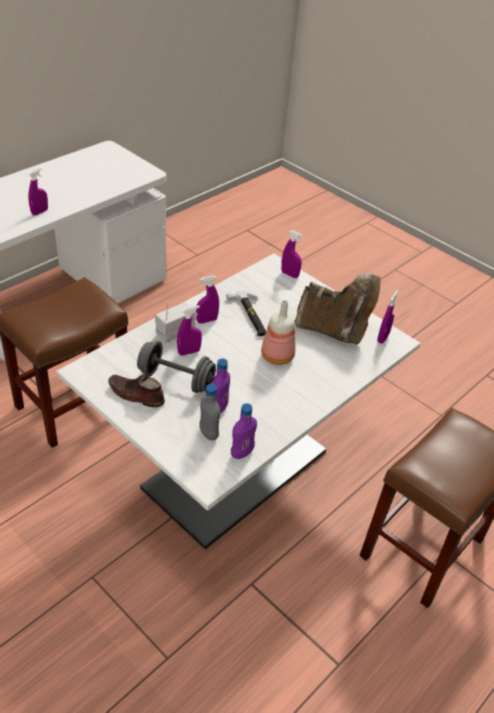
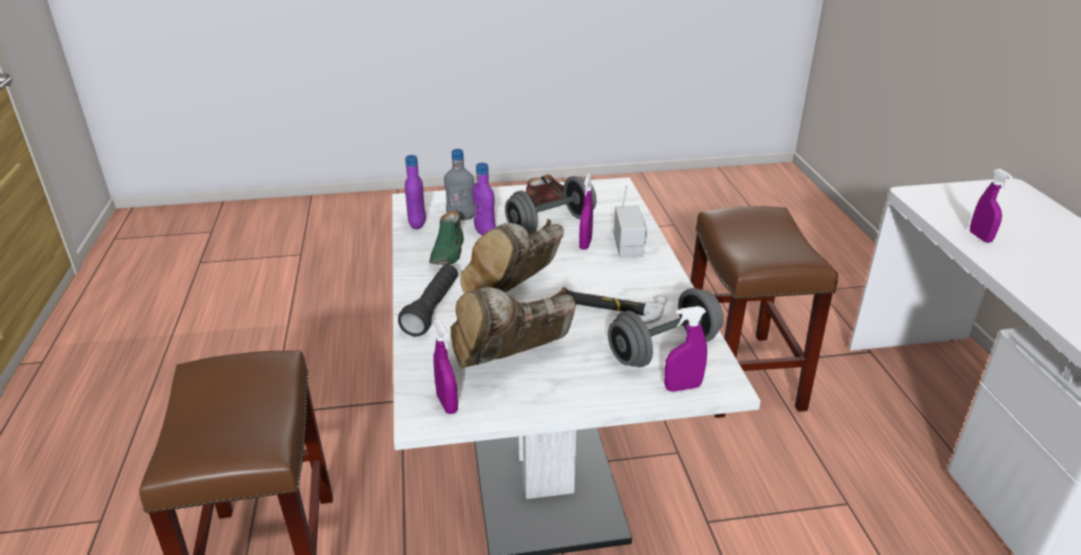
camera: 130 degrees right, 10 degrees down
(207, 320) = (631, 273): purple spray bottle -> none
(262, 412) = (448, 252): none -> green shoe
(267, 287) = (663, 349): none -> grey dumbbell
(277, 357) = (514, 295): bottle -> brown boot
(326, 383) = (432, 309): none -> black flashlight

